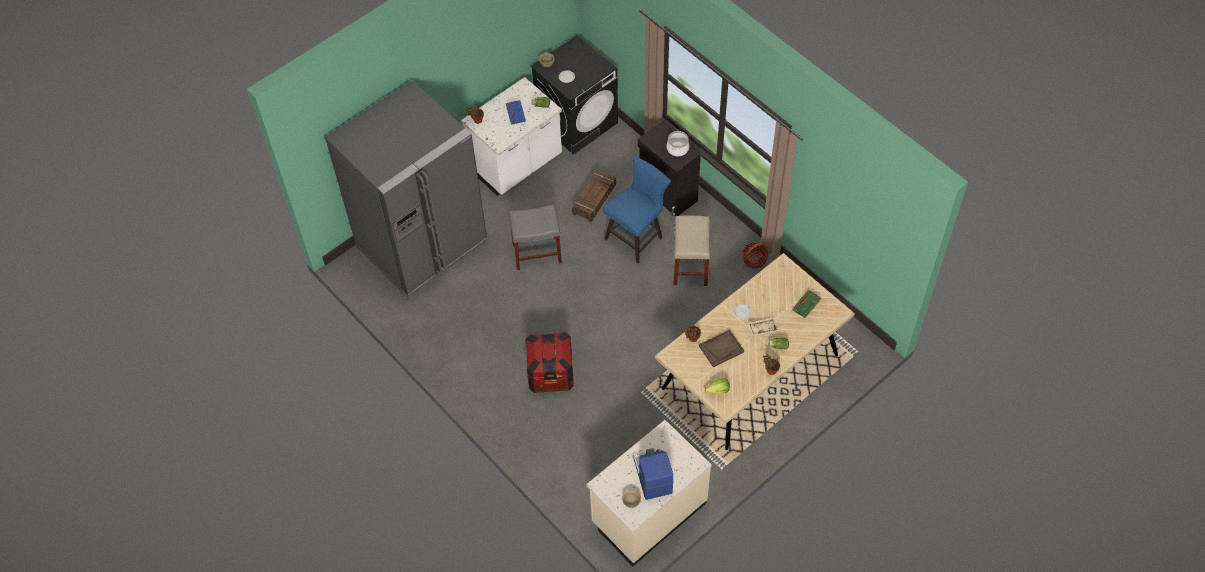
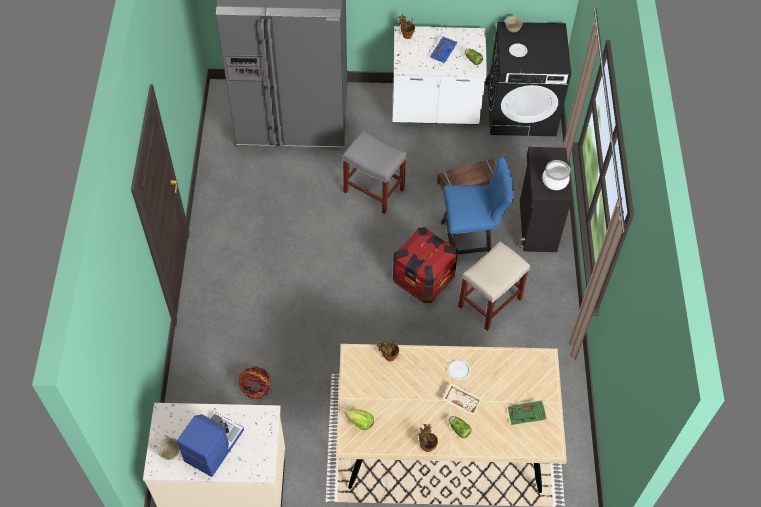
camera: 40 degrees right, 0 degrees up
(550, 374) = (277, 296): crate -> crate (423, 279)
(721, 349) = (404, 387): brown tray -> none
(754, 259) = (554, 342): basket -> basket (255, 387)

